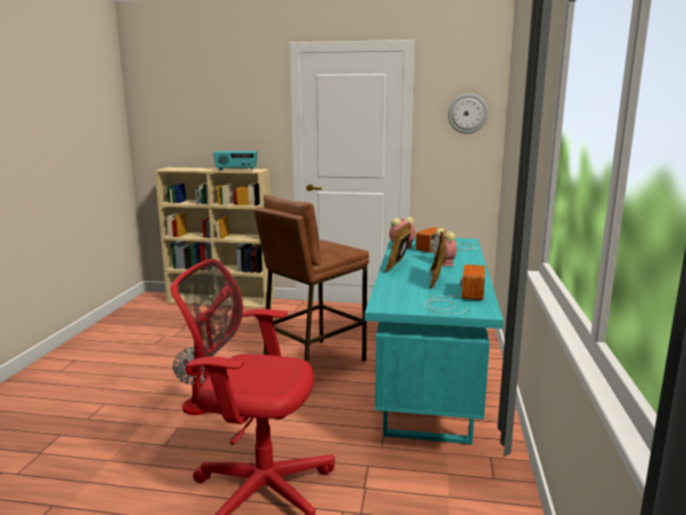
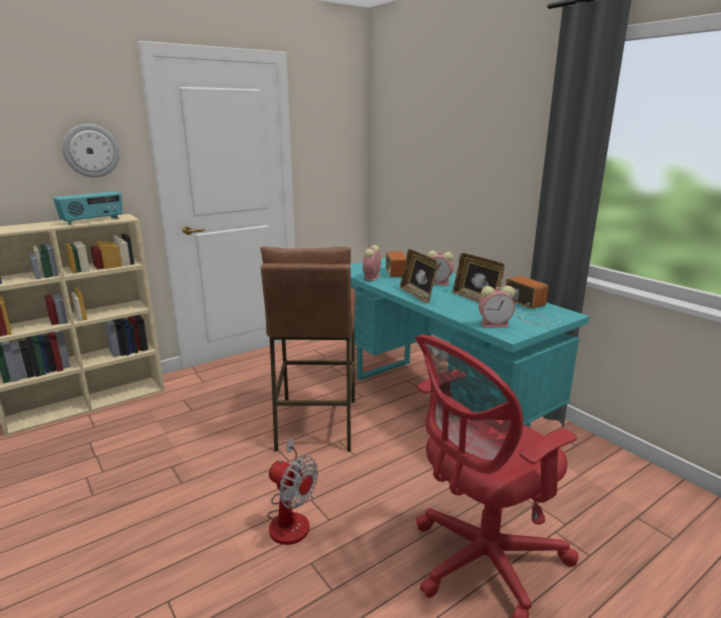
camera: 45 degrees left, 5 degrees up
(393, 298) = (495, 324): none -> alarm clock
(467, 113) = (339, 134): wall clock -> wall clock (91, 151)

